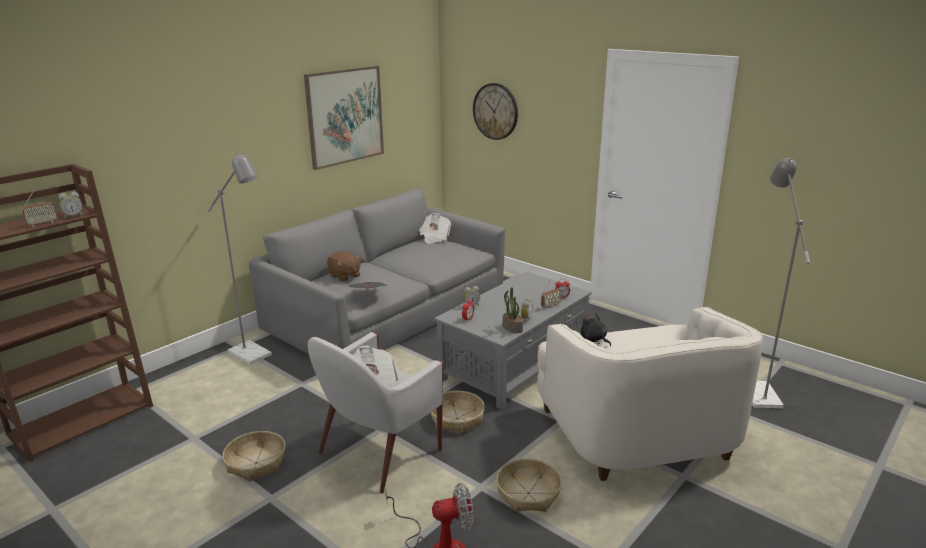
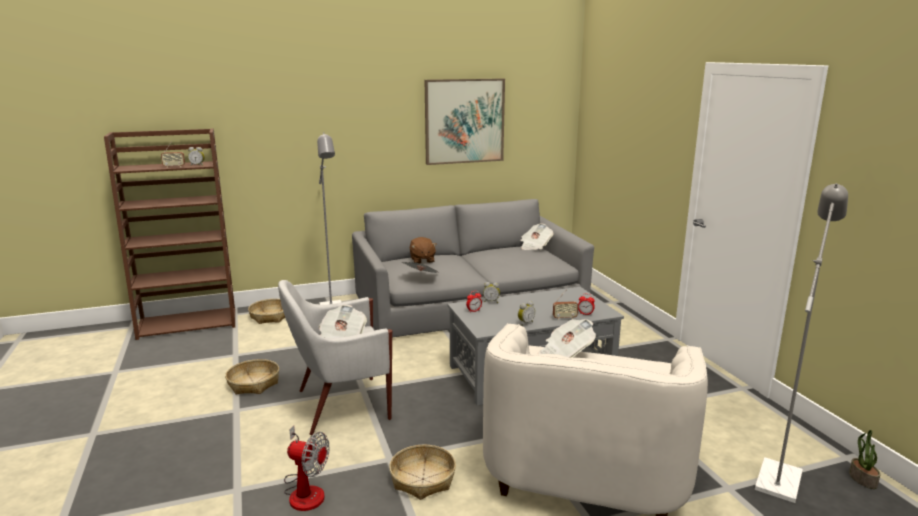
camera: 30 degrees right, 5 degrees down
(457, 418) = (431, 400): basket -> basket (270, 316)
(495, 111) = (615, 129): wall clock -> none
(512, 328) = (503, 326): potted plant -> potted plant (862, 479)
(594, 339) = (565, 354): black plush toy -> newspaper

